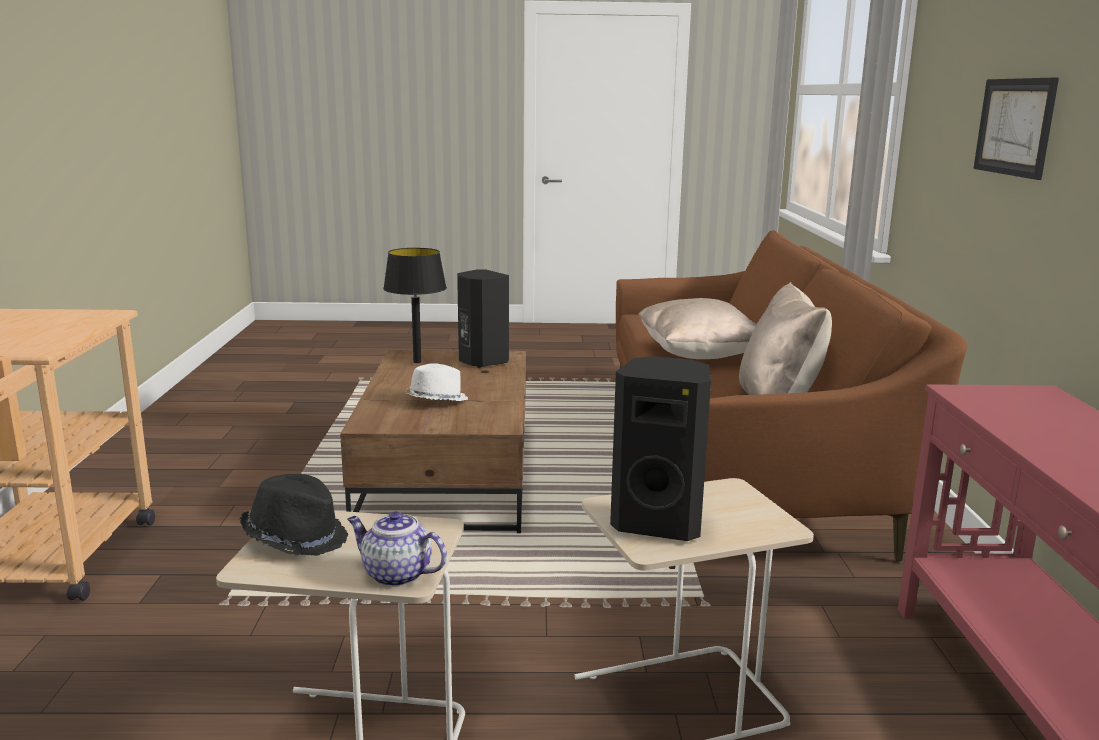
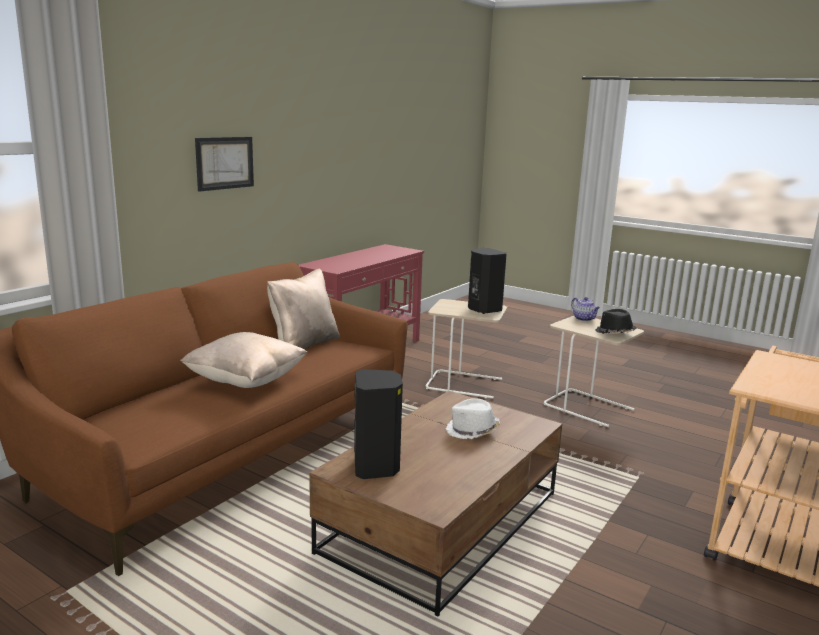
camera: 145 degrees left, 0 degrees up
(417, 362) = (436, 488): black table lamp -> none

